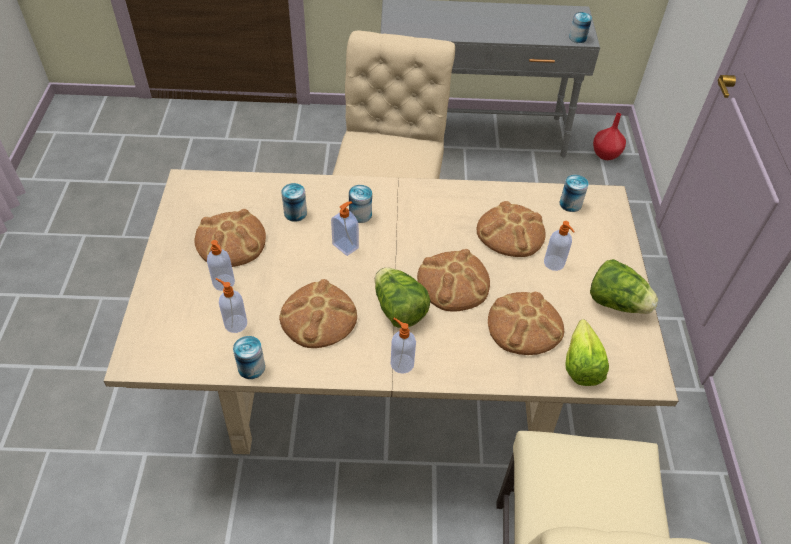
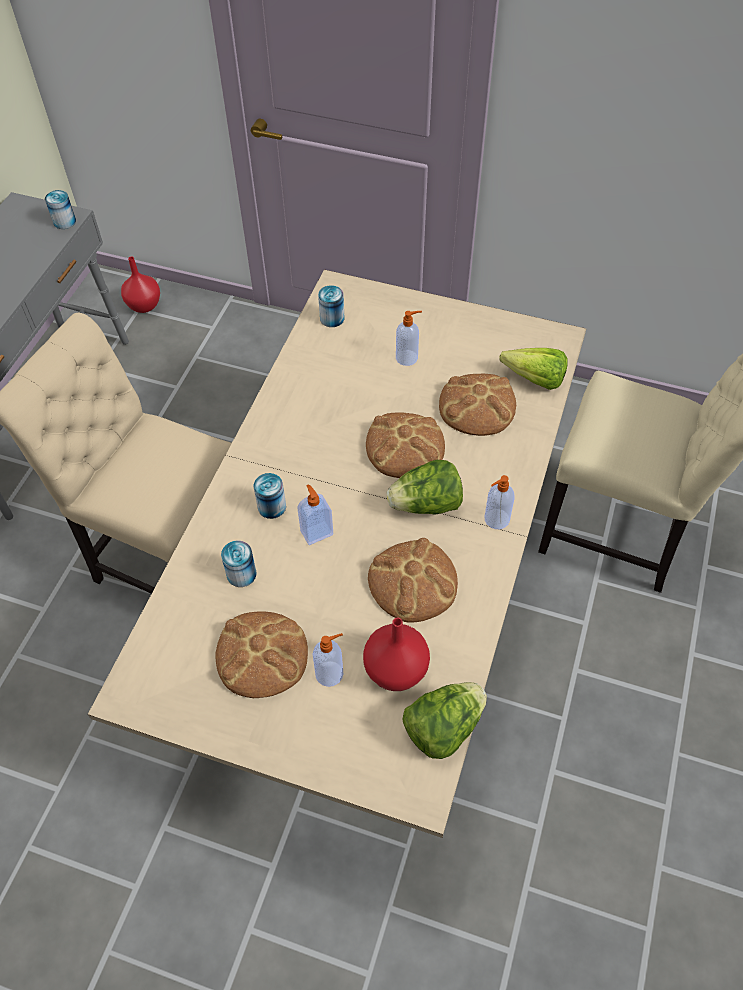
camera: 70 degrees left, 5 degrees up
(235, 323) = (397, 670): soap dispenser -> red vase
(251, 367) = (465, 663): can -> none
(510, 232) = (353, 379): bread -> none
(616, 302) = (470, 329): lettuce -> lettuce (443, 727)

